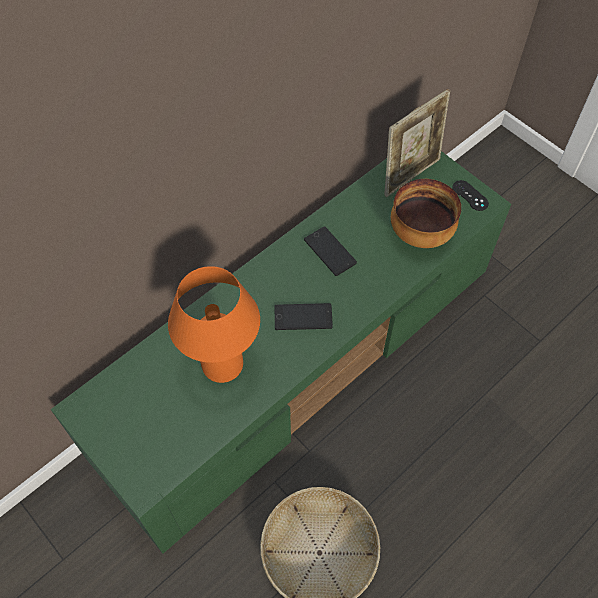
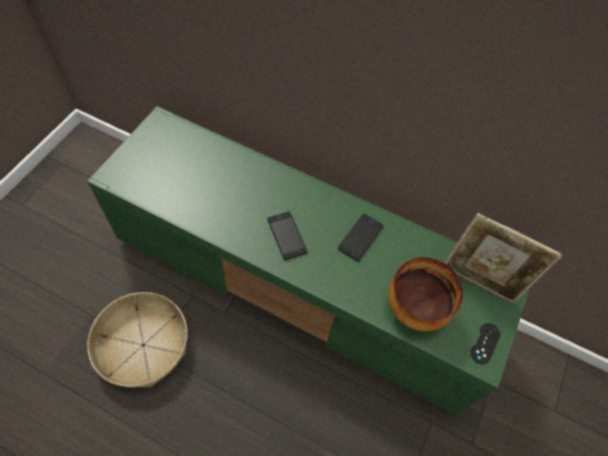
camera: 65 degrees right, 0 degrees up
(222, 365) = (223, 193): orange table lamp -> none

